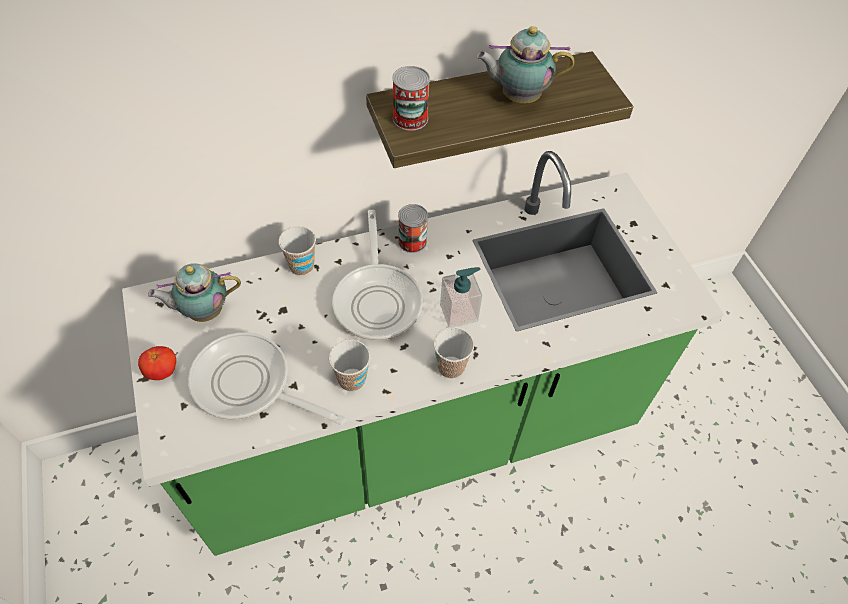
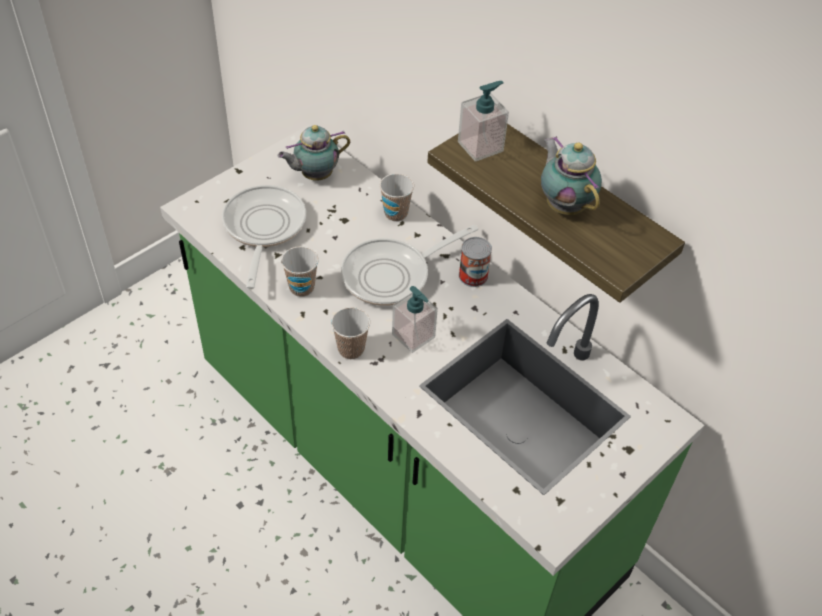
camera: 65 degrees right, 5 degrees down
(162, 371) = (249, 177): tomato -> none
(203, 311) = (314, 175): teapot -> teapot turned 75 degrees counterclockwise
(410, 118) = (480, 146): can -> soap dispenser

